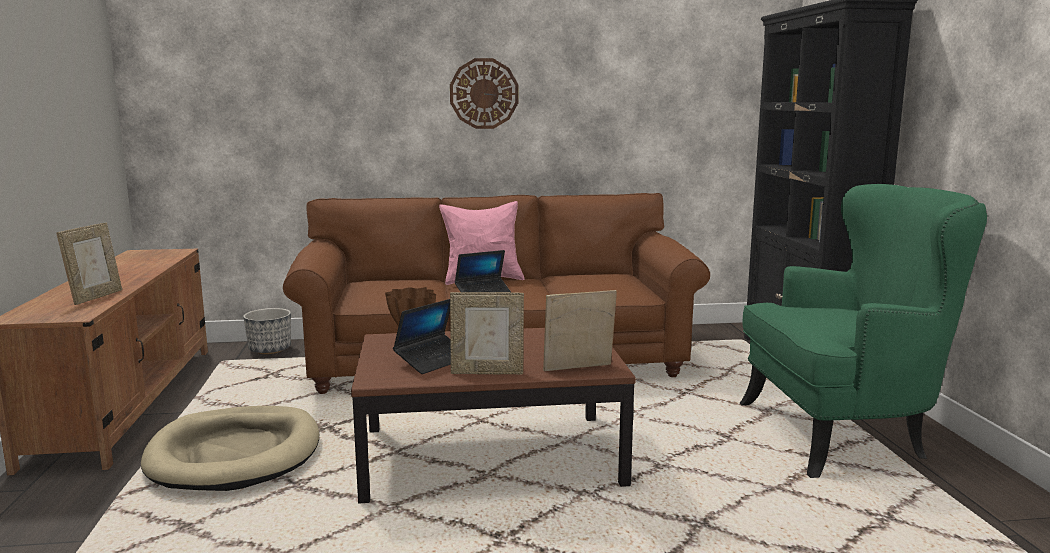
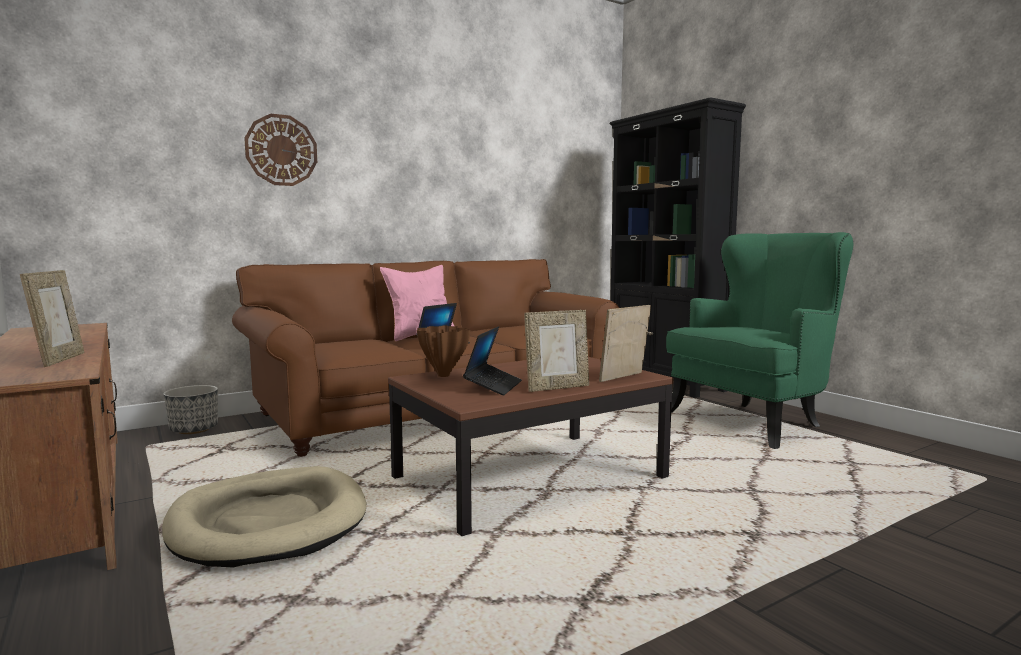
camera: 25 degrees left, 5 degrees down
(484, 93) = (396, 172): wall clock -> wall clock (281, 150)

